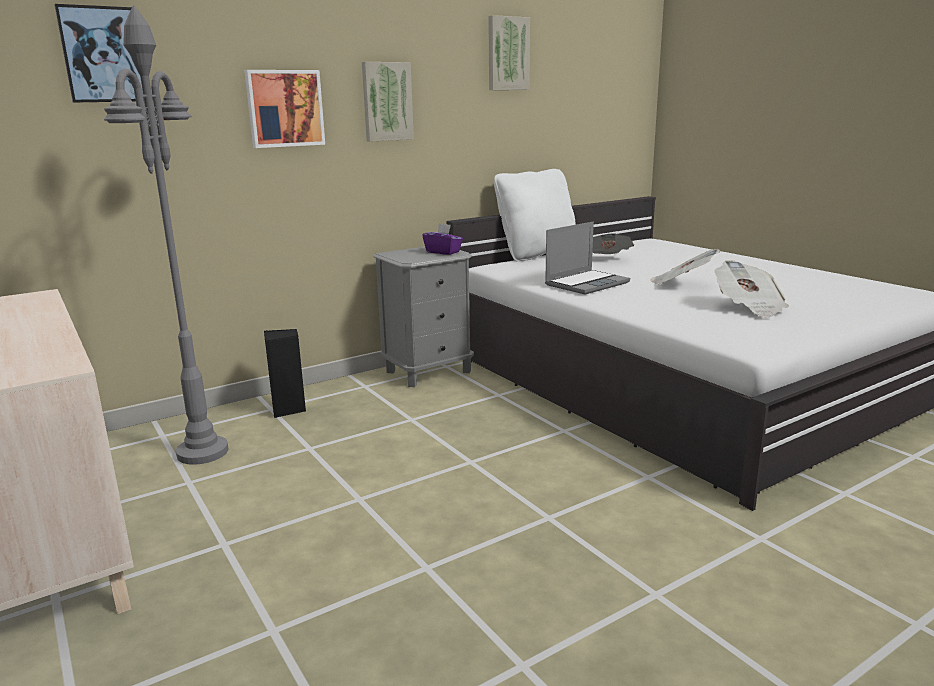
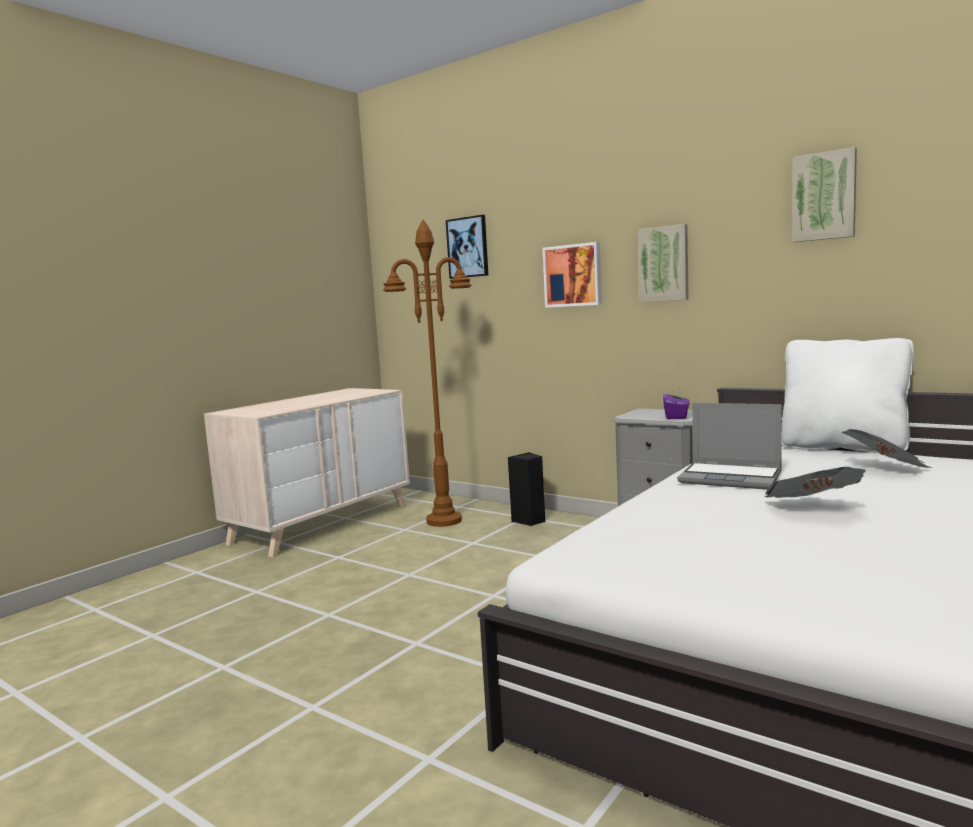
camera: 70 degrees right, 10 degrees down
(202, 452) = (444, 520): grey floor lamp -> brown floor lamp
(749, 307) = (733, 545): newspaper -> none

